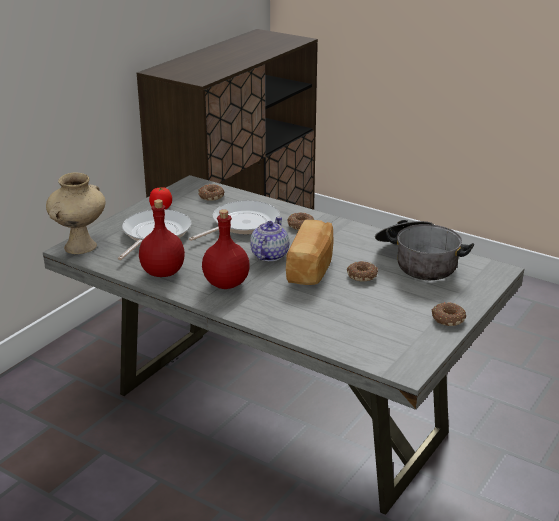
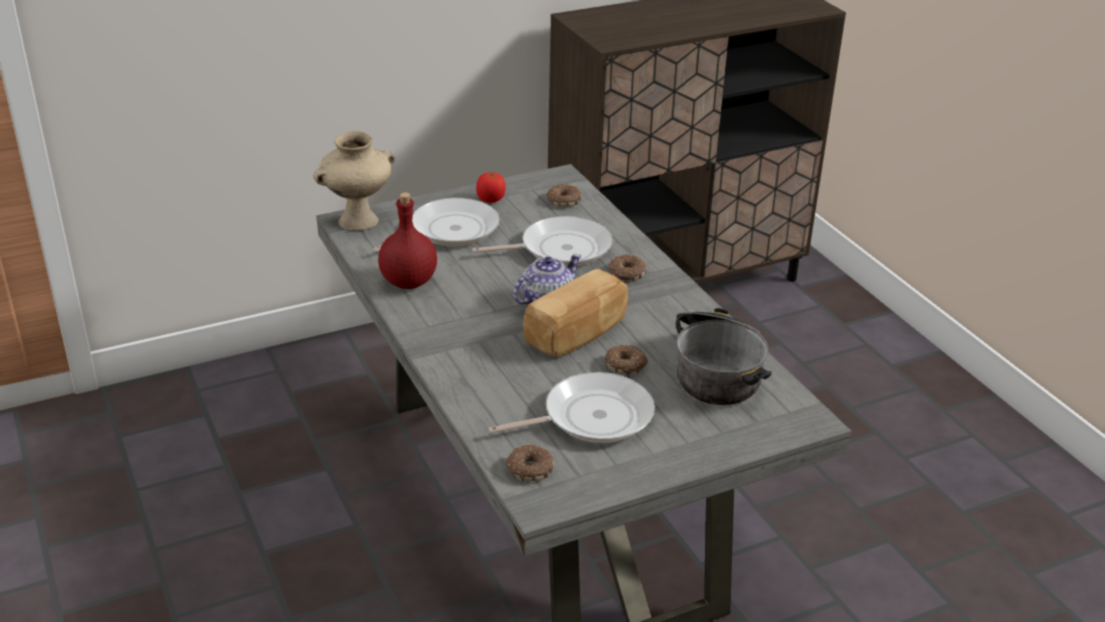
camera: 30 degrees right, 5 degrees up
(226, 283) = (460, 319): red bottle -> none
(377, 311) = (591, 417): none -> frying pan
(447, 319) = (664, 460): donut -> donut (529, 469)

